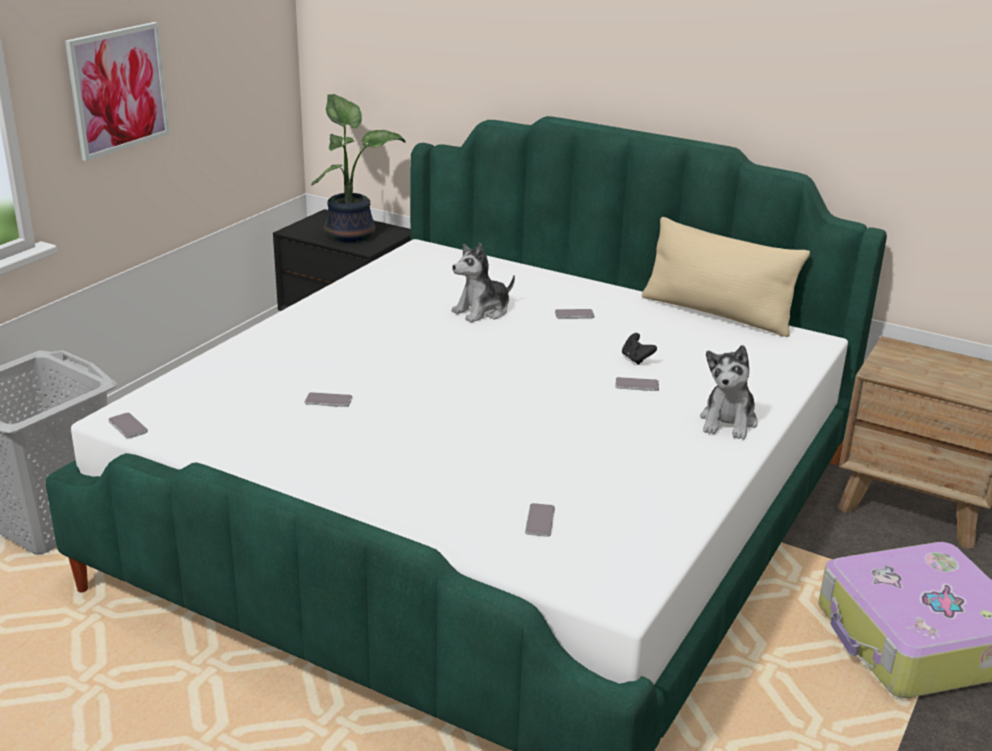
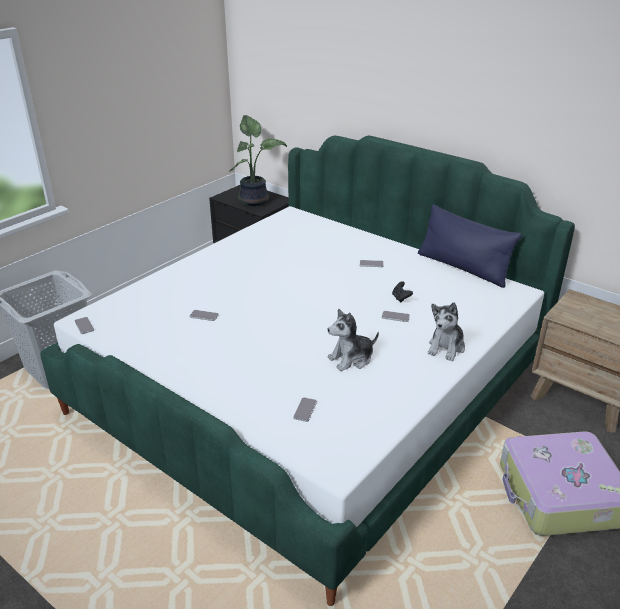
camera: 10 degrees right, 5 degrees up
(118, 89) = (108, 115): picture -> none
(482, 311) = (315, 259): plush toy -> plush toy (351, 359)
(717, 313) = (462, 268): beige pillow -> blue pillow

